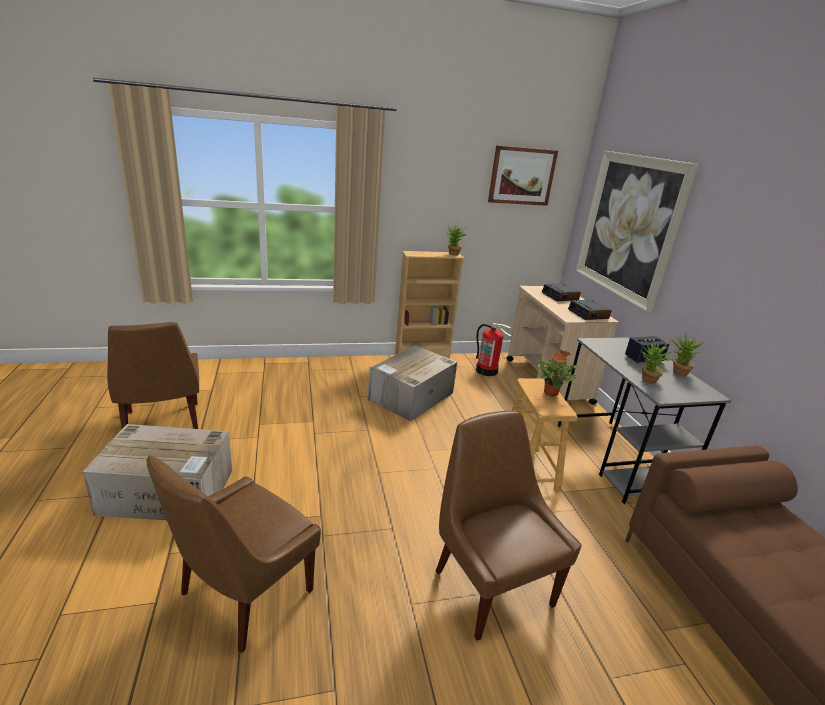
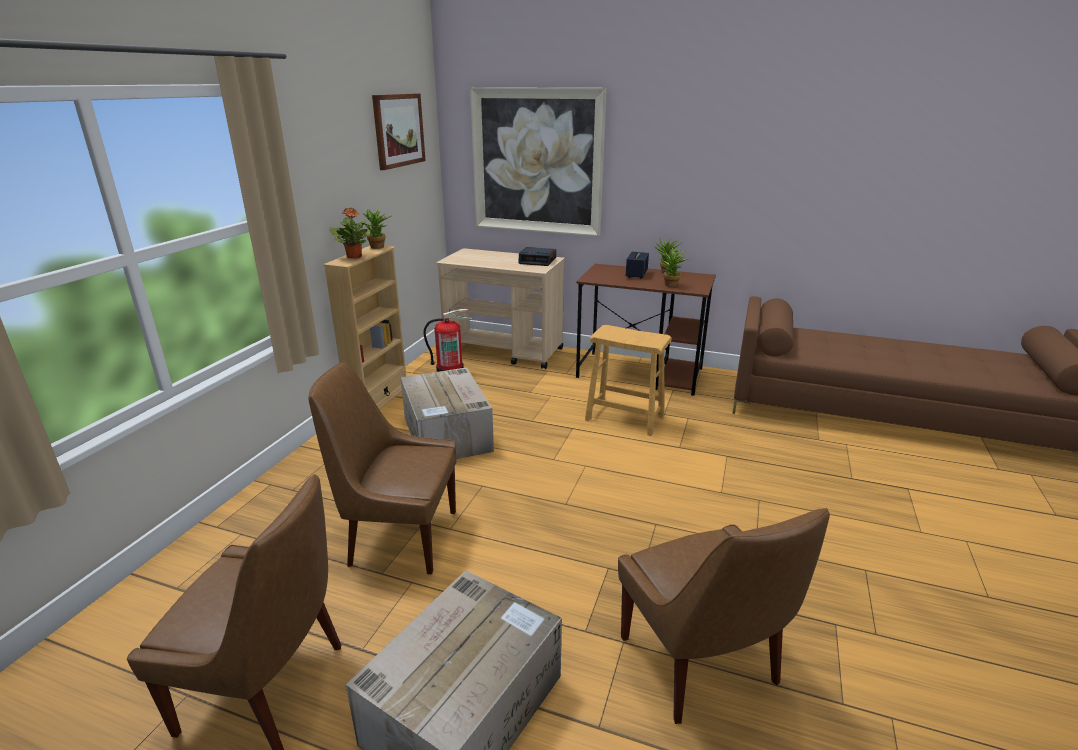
camera: 55 degrees left, 0 degrees up
(490, 584) = (751, 494): brown chair -> brown chair (399, 537)
(551, 393) = (628, 332): potted plant -> potted plant (354, 257)
(560, 296) = (486, 257): alarm clock -> none
(617, 458) = (641, 373): grey desk -> brown desk

